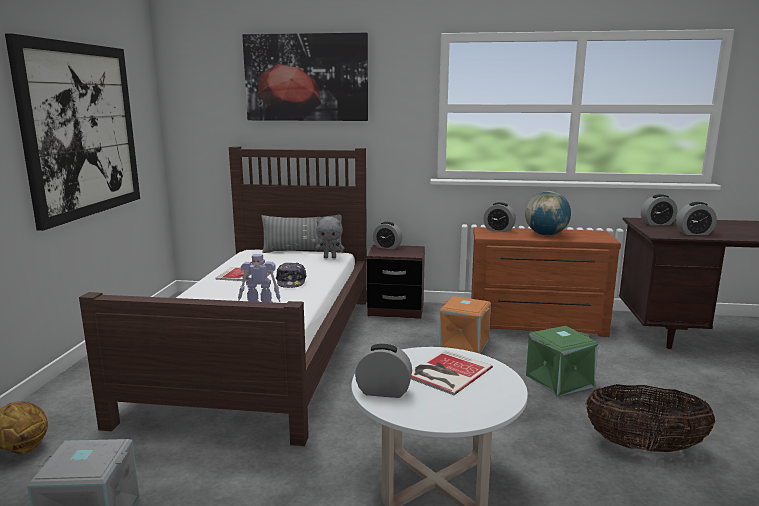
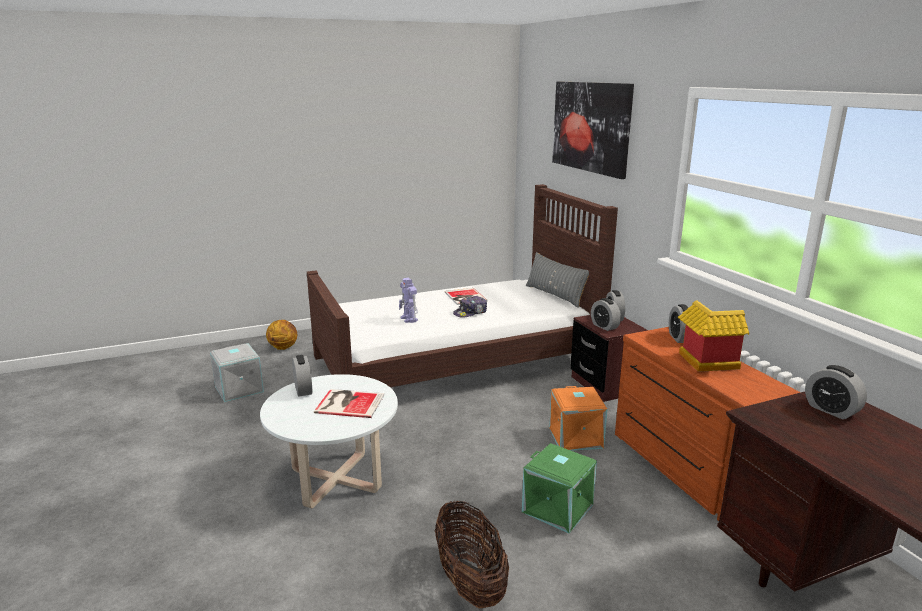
camera: 60 degrees right, 5 degrees up
(81, 130) = (410, 160): picture -> none
(330, 257) = (550, 307): grey plush toy -> none
(546, 234) = (704, 363): globe -> toy house
(694, 233) = (814, 439): alarm clock -> alarm clock (604, 326)

